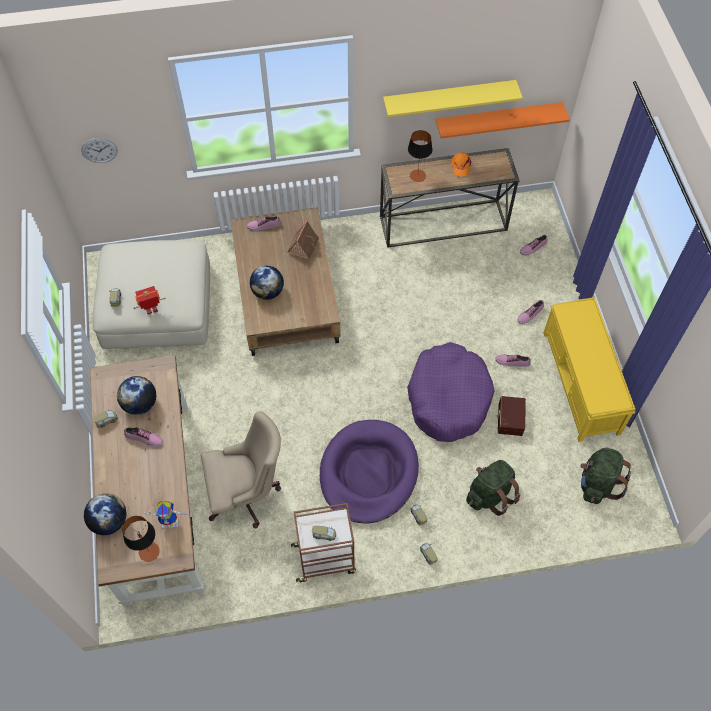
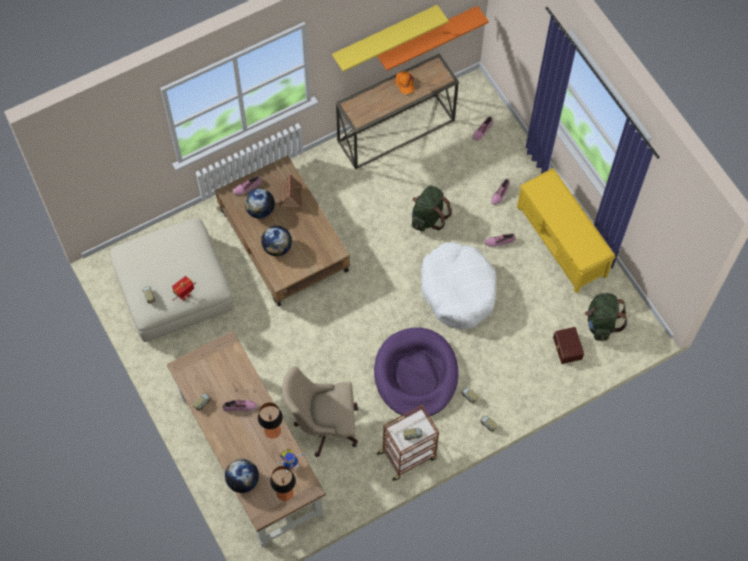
camera: 20 degrees left, 5 degrees up
(99, 150) = (102, 173): wall clock -> none
(140, 404) = (223, 380): globe -> globe (260, 210)
(247, 494) = (323, 425): beige office chair -> beige office chair turned 150 degrees counterclockwise
(417, 176) = (371, 104): table lamp -> table lamp (272, 430)
(448, 398) = (458, 290): purple dog bed -> white dog bed
(490, 494) = (520, 360): green backpack -> green backpack (428, 217)
(509, 419) = (514, 292): brown storage box -> brown storage box (566, 348)

